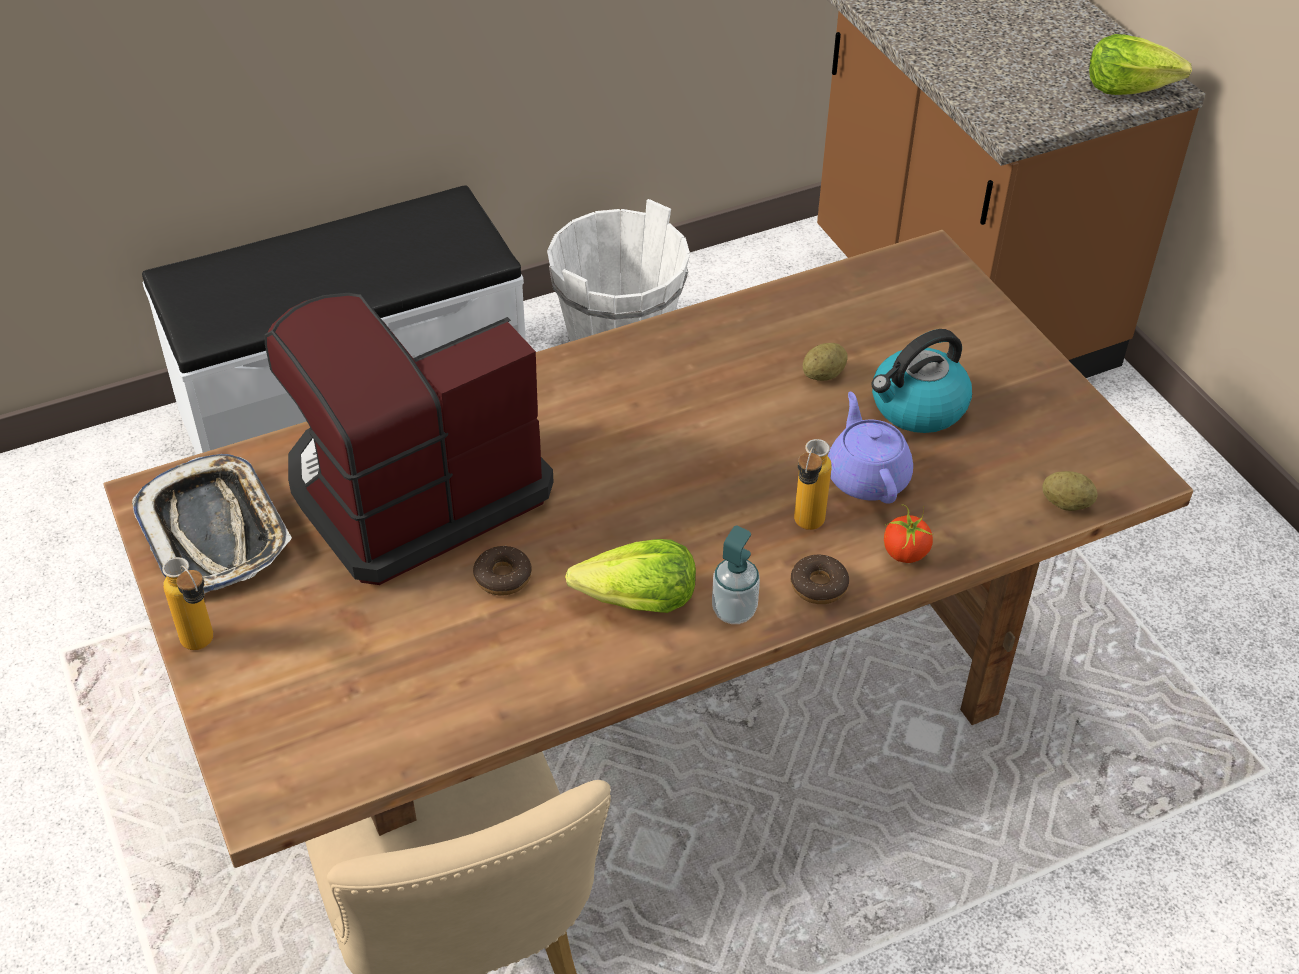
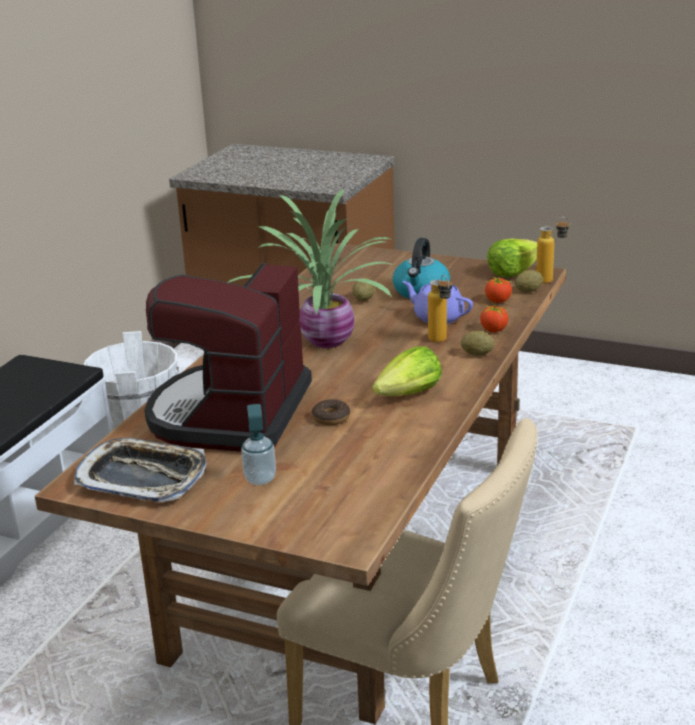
camera: 40 degrees left, 20 degrees down
(204, 647) = (215, 516): bottle -> bottle (551, 281)
(673, 426) = (324, 340): none -> potted plant
(734, 611) = (456, 377): soap dispenser -> soap dispenser (260, 479)
(818, 585) = (477, 354): donut -> potato
(993, 497) = (498, 301): none -> tomato
(1128, 87) = (361, 163): lettuce -> lettuce (513, 272)

